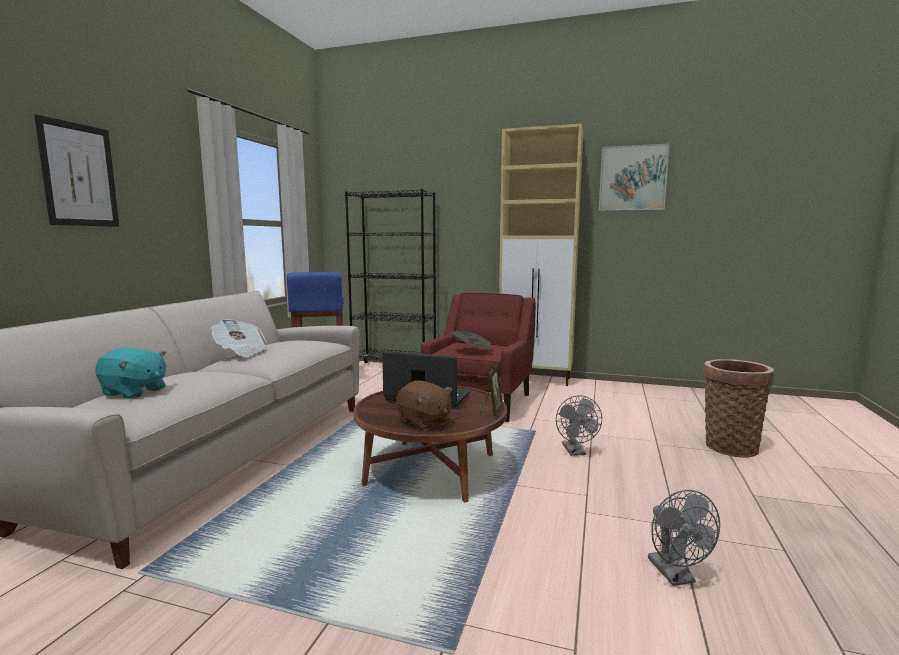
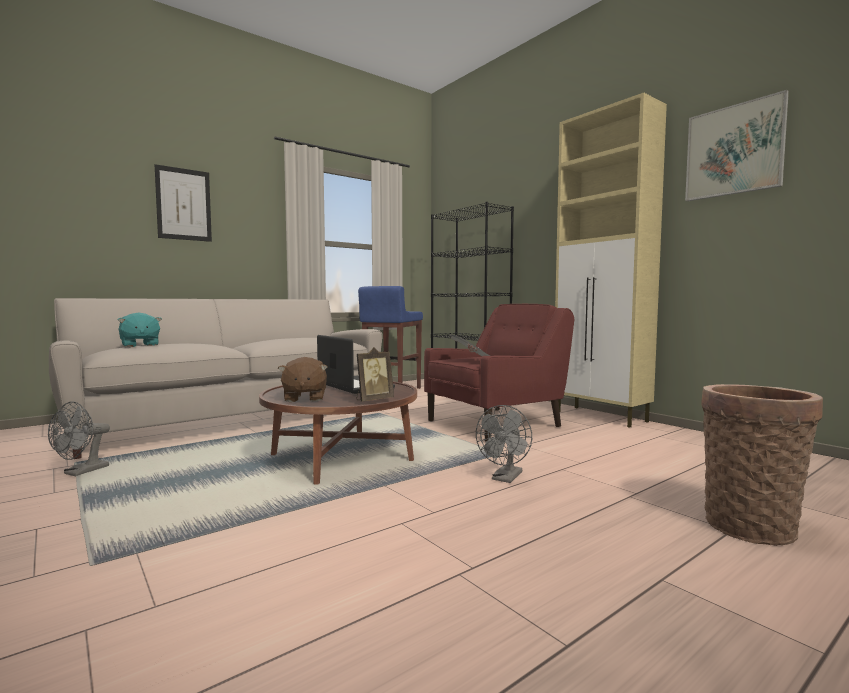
camera: 35 degrees right, 5 degrees down
(240, 352) = (263, 338): newspaper -> none
(676, 576) = (365, 603): grey fan -> grey fan (81, 472)

